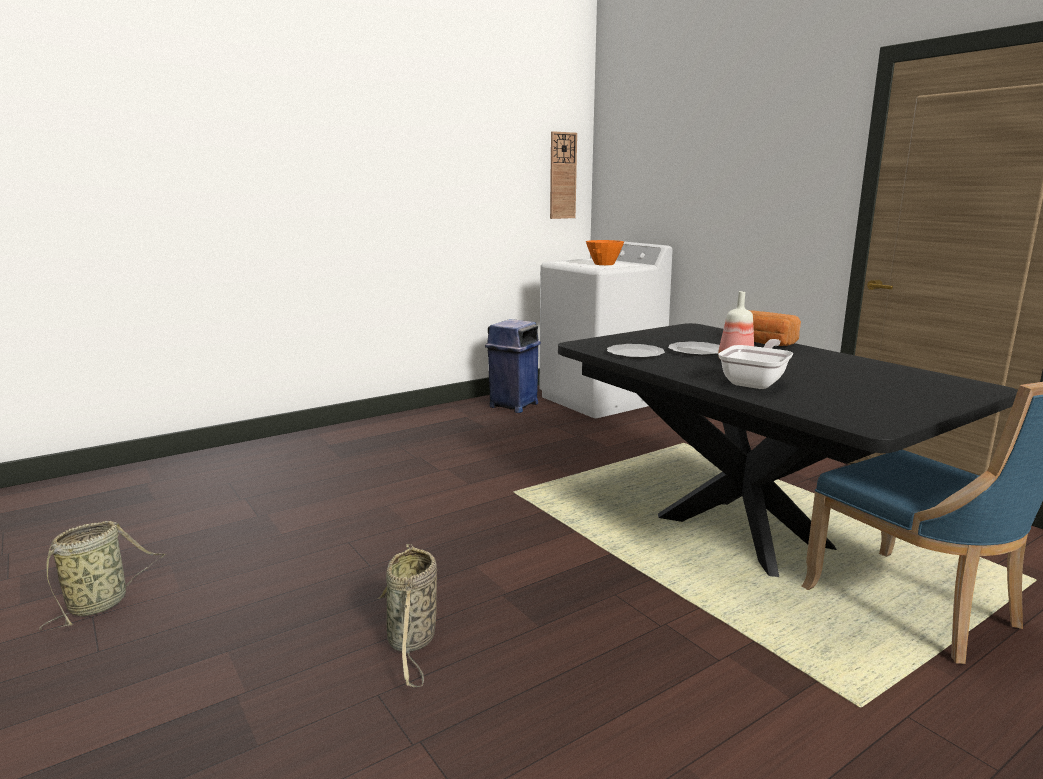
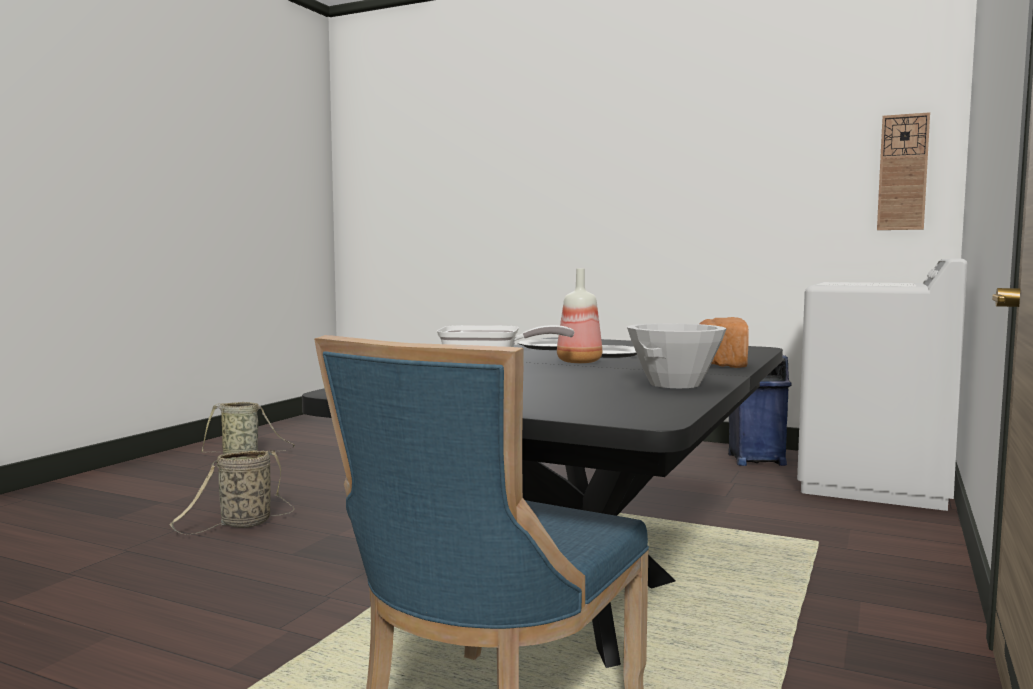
camera: 60 degrees right, 10 degrees down
(604, 264) = (866, 284): orange bowl -> none
(857, 364) = (673, 384): none -> white bowl

